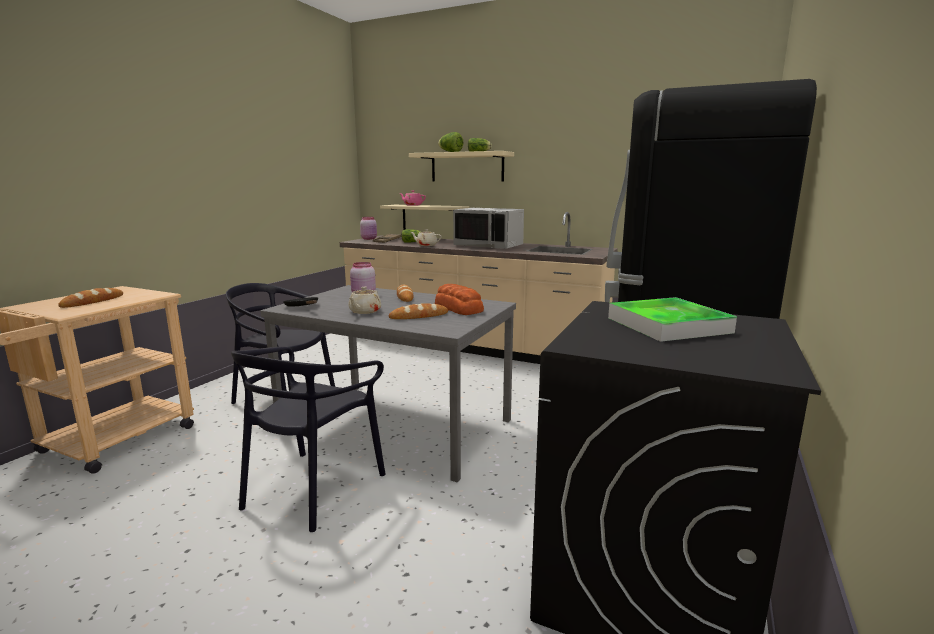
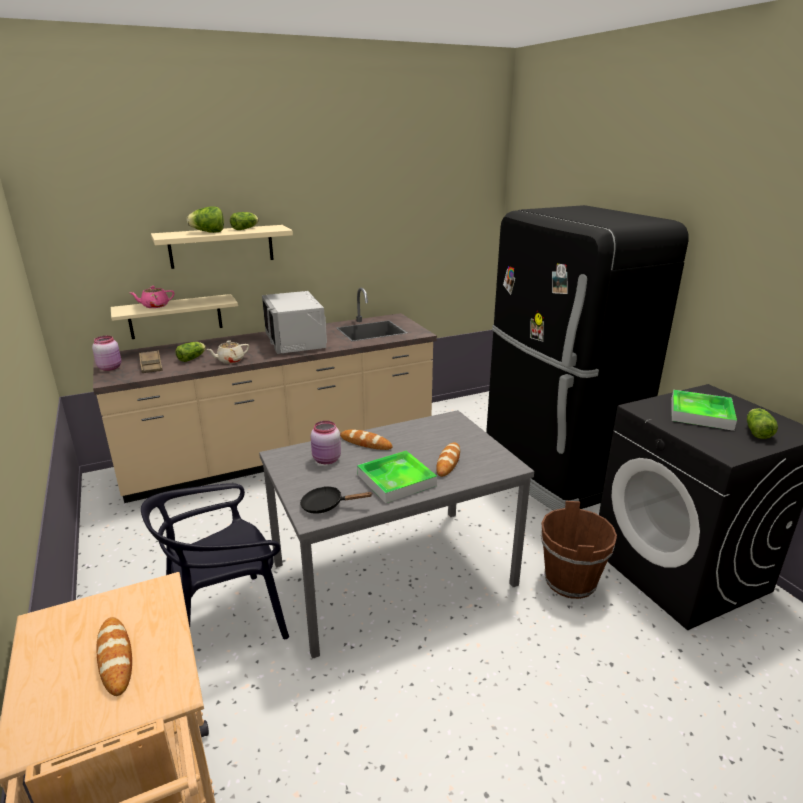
camera: 50 degrees left, 10 degrees up
(313, 488) = (453, 670): black chair -> none
(364, 311) = (396, 480): beige teapot -> tray
(458, 308) = (445, 437): bread -> none
(489, 246) = (296, 342): grey microwave -> grey microwave turned 90 degrees clockwise
(504, 508) = (570, 581): none -> brown bucket
(693, 351) = (757, 431): none -> lettuce

